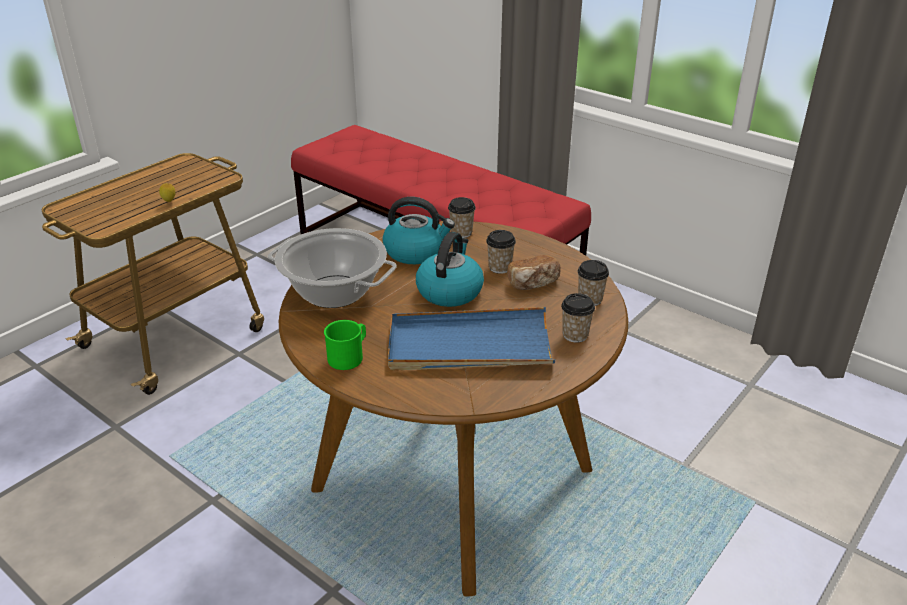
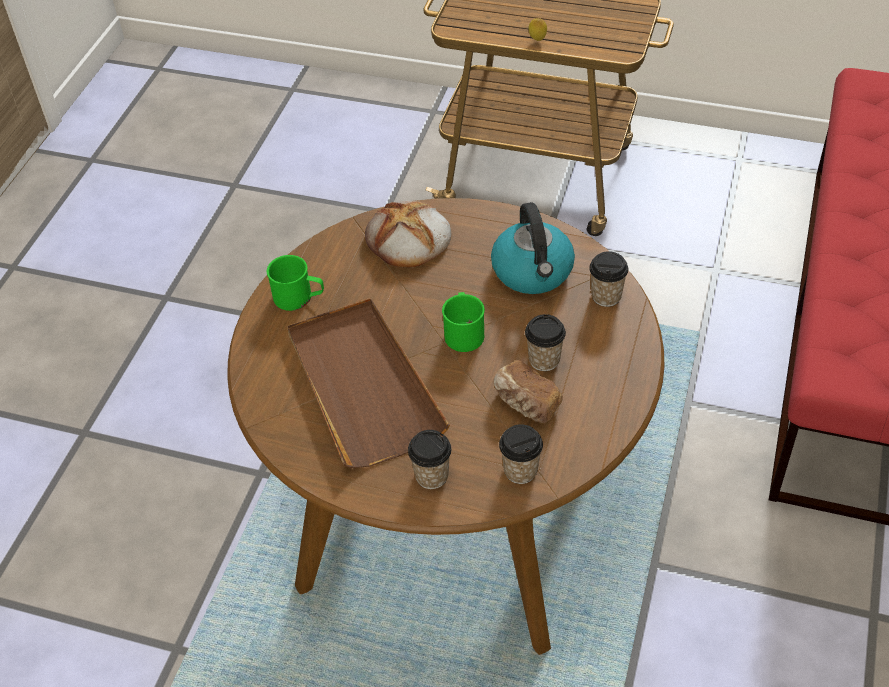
camera: 70 degrees right, 15 degrees up
(335, 292) = (408, 240): cooking pot -> bread
(449, 291) = (463, 332): kettle -> green mug
(469, 345) = (363, 385): blue tray -> brown tray

